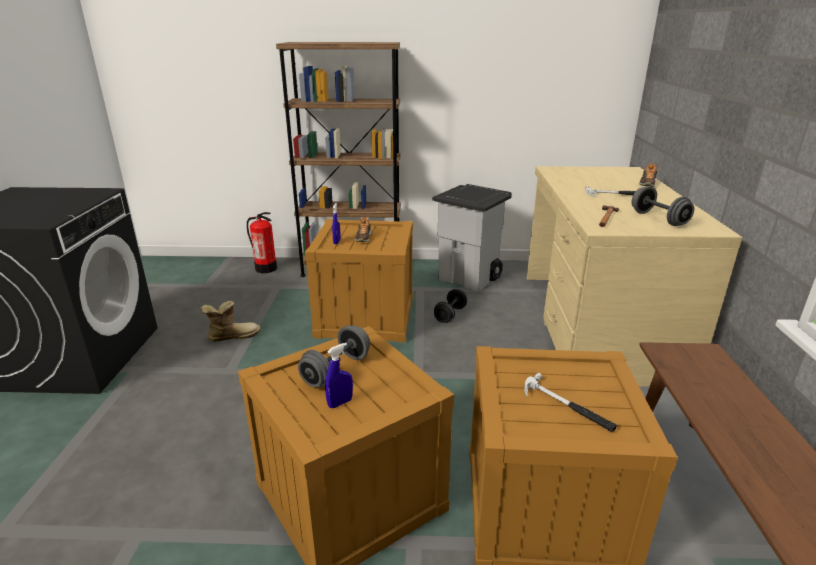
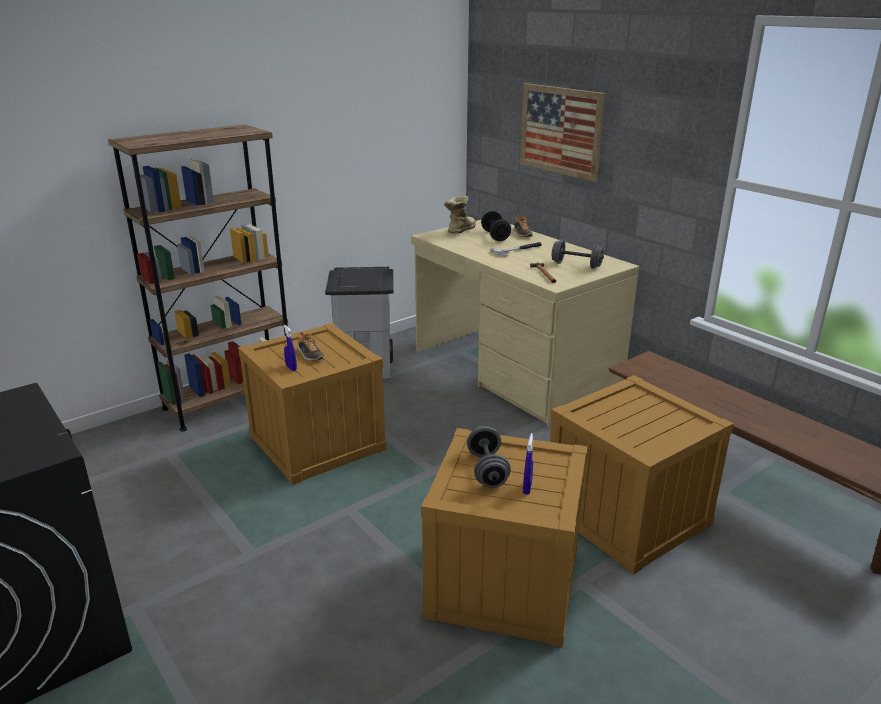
camera: 40 degrees left, 0 degrees up
(232, 336) = (199, 523): boot -> boot (459, 230)
(266, 268) = (121, 438): fire extinguisher -> none
(450, 315) = (393, 409): black dumbbell -> black dumbbell (495, 236)
(566, 406) = (650, 423): hammer -> none
(711, 67) = (560, 131): none -> picture

